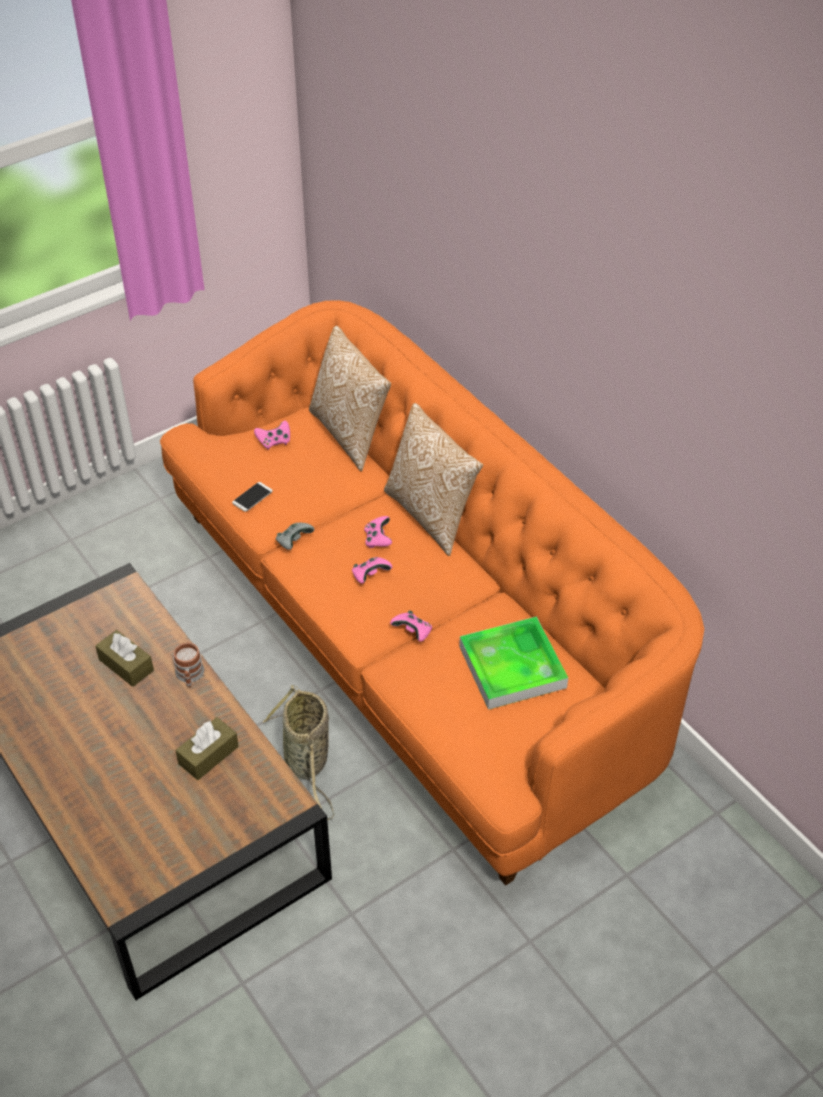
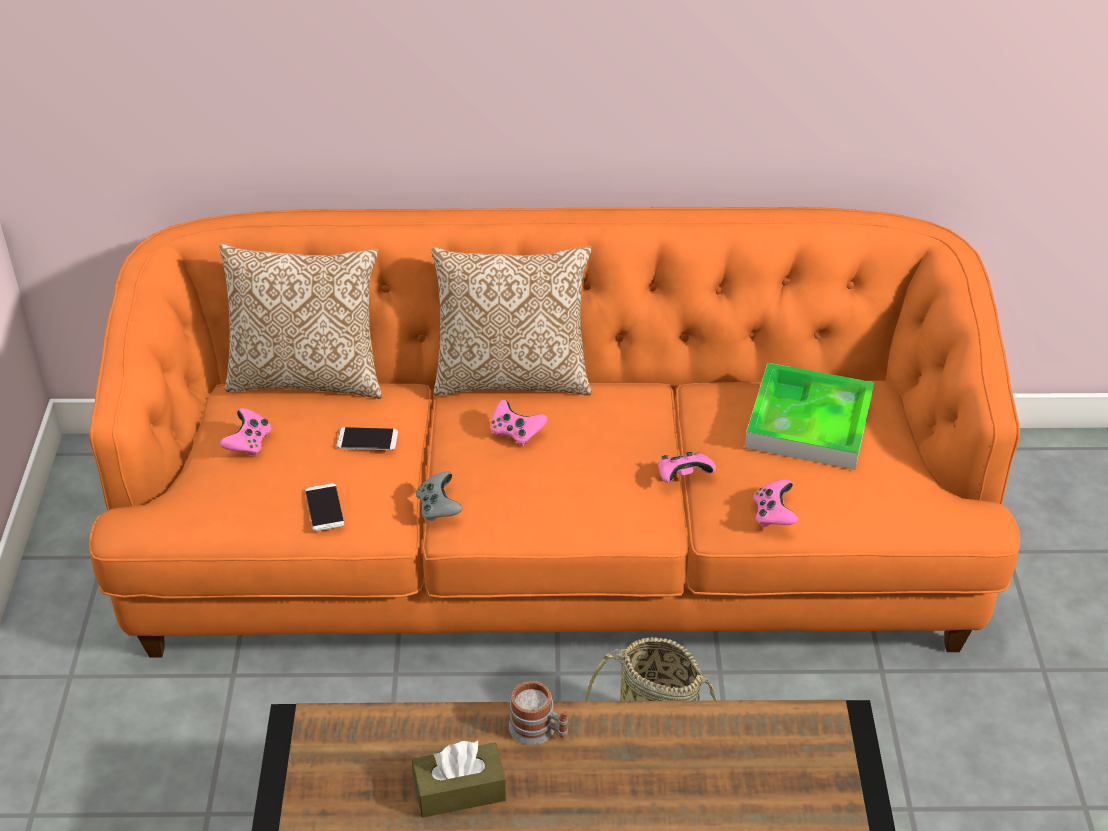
camera: 55 degrees left, 5 degrees down
(208, 755) = (690, 771): brown tissue box -> none
(319, 484) = (367, 439): none -> phone
(370, 576) = (567, 466): pink game controller -> pink game controller (773, 515)

